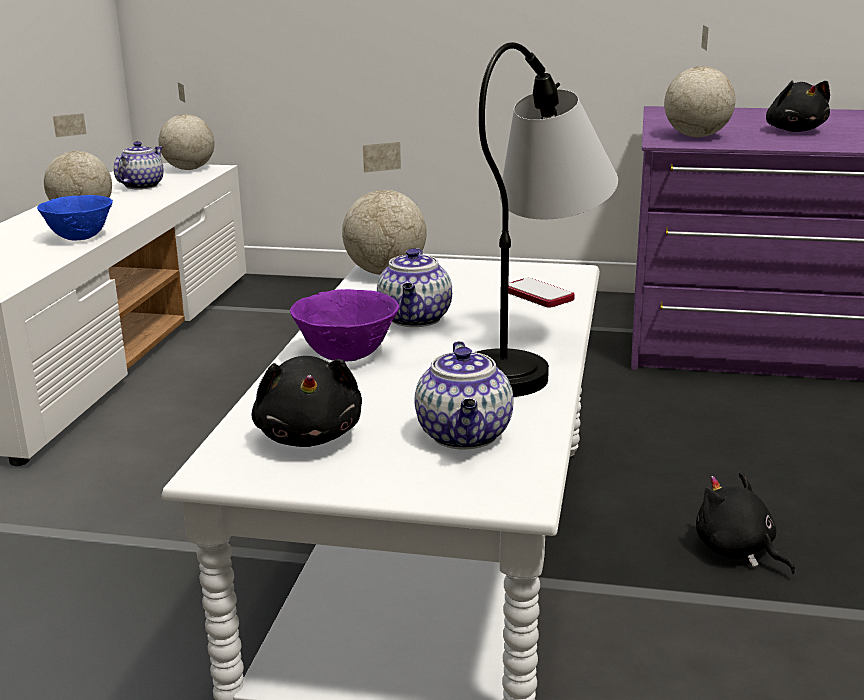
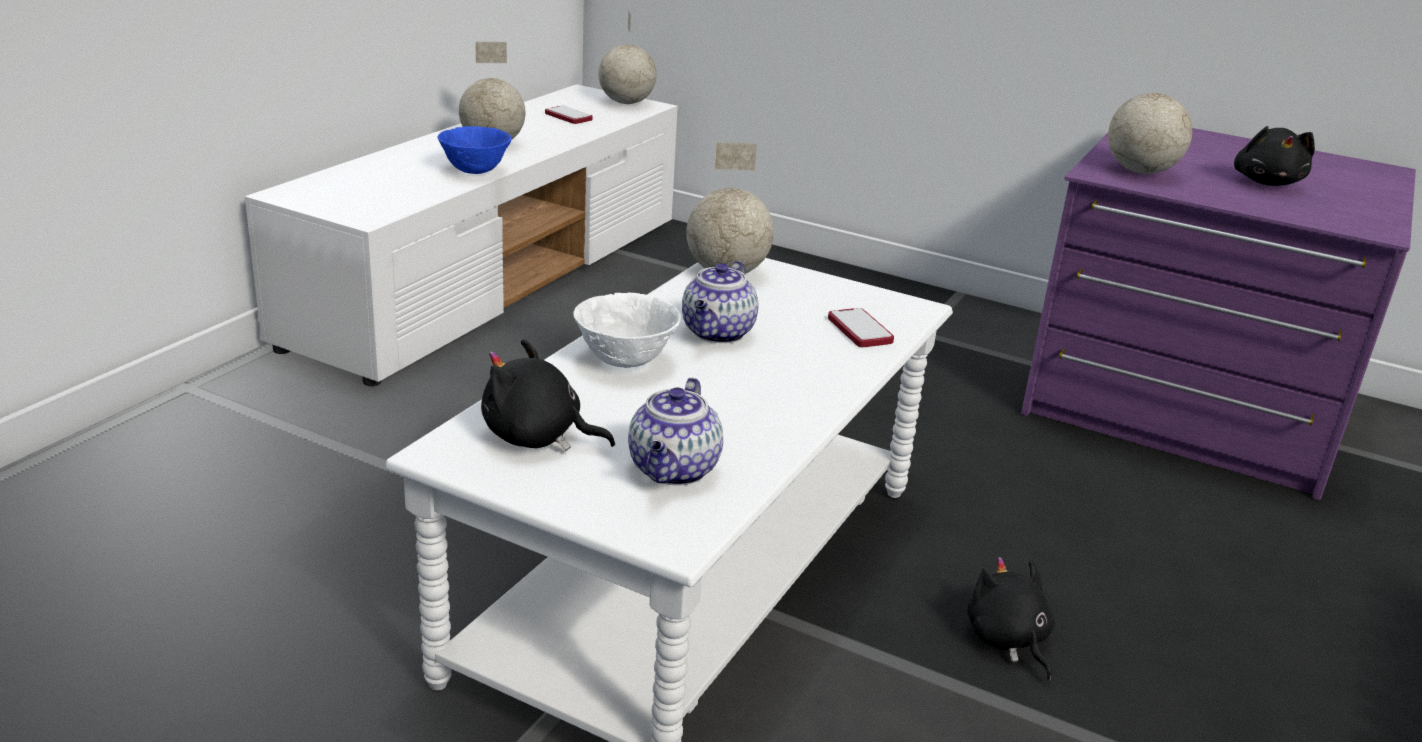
camera: 15 degrees right, 5 degrees up
(142, 186) = (568, 116): teapot -> phone
(309, 436) = (537, 437): black plush toy -> black plush toy turned 105 degrees clockwise
(347, 356) = (626, 361): purple bowl -> white bowl
(535, 358) = (802, 402): table lamp -> none

